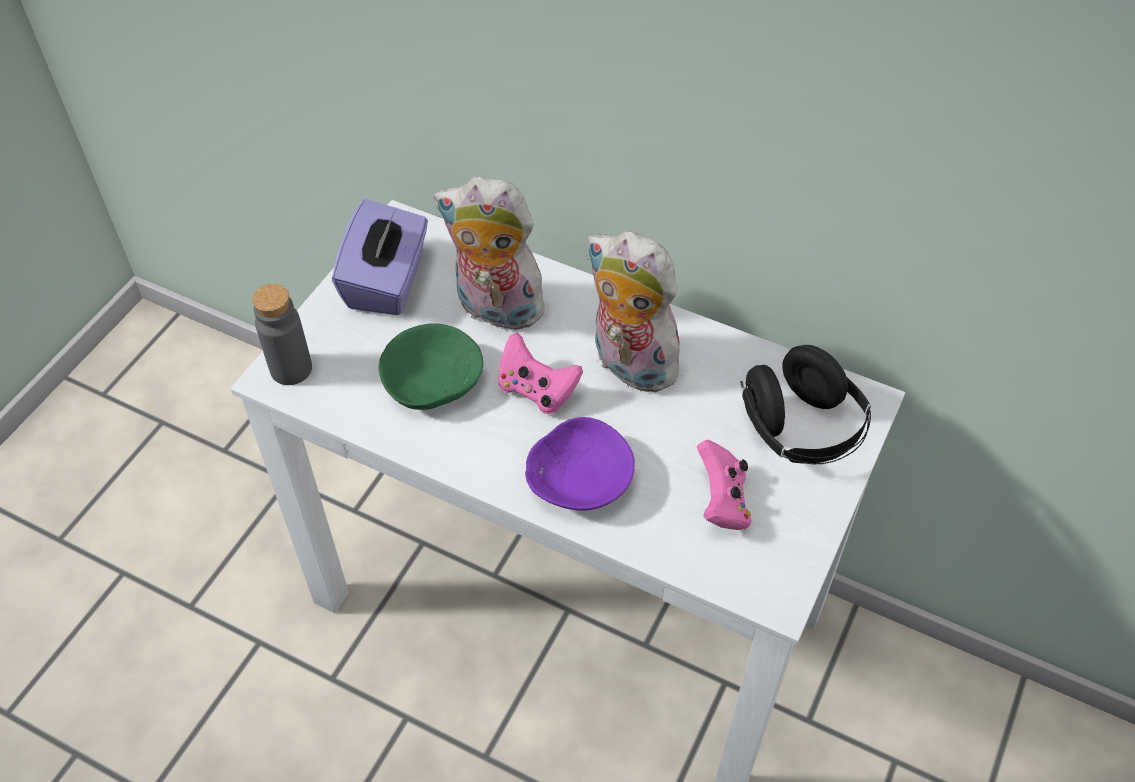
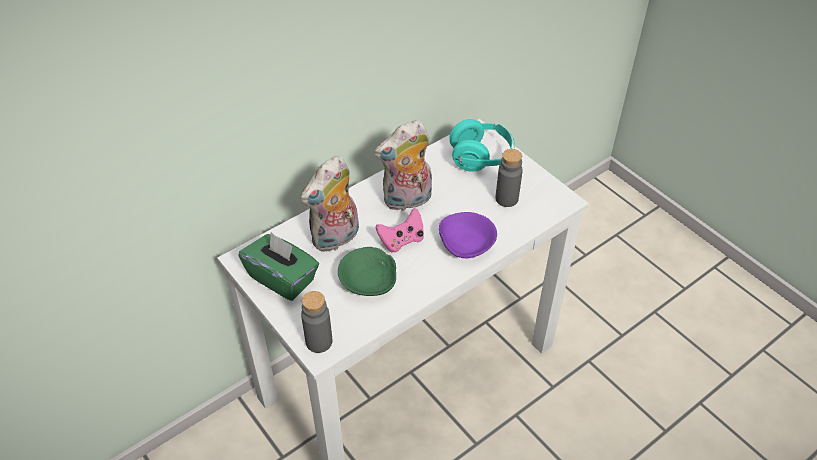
camera: 65 degrees left, 5 degrees down
(387, 282) = (282, 278): purple tissue box -> green tissue box
(722, 502) = (506, 199): pink game controller -> grey bottle
(800, 429) = (481, 158): black headphones -> turquoise headphones

